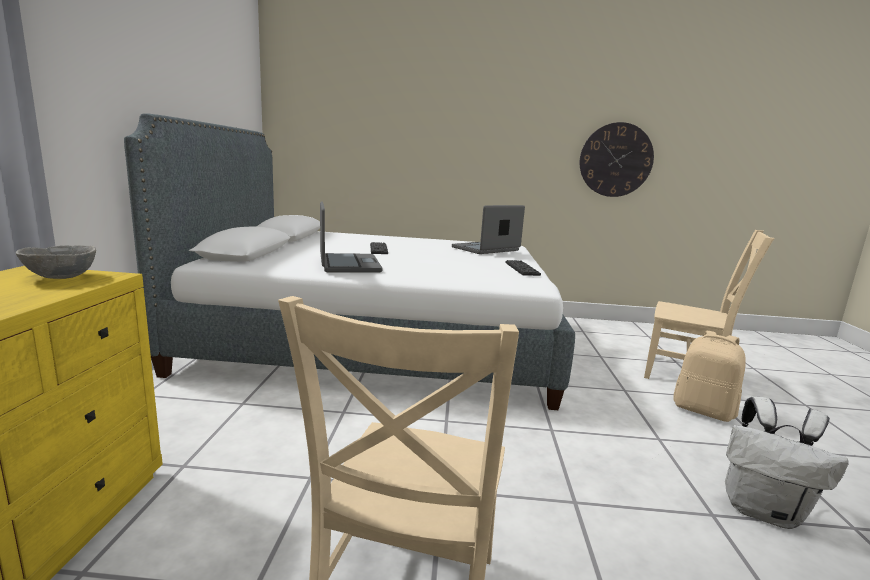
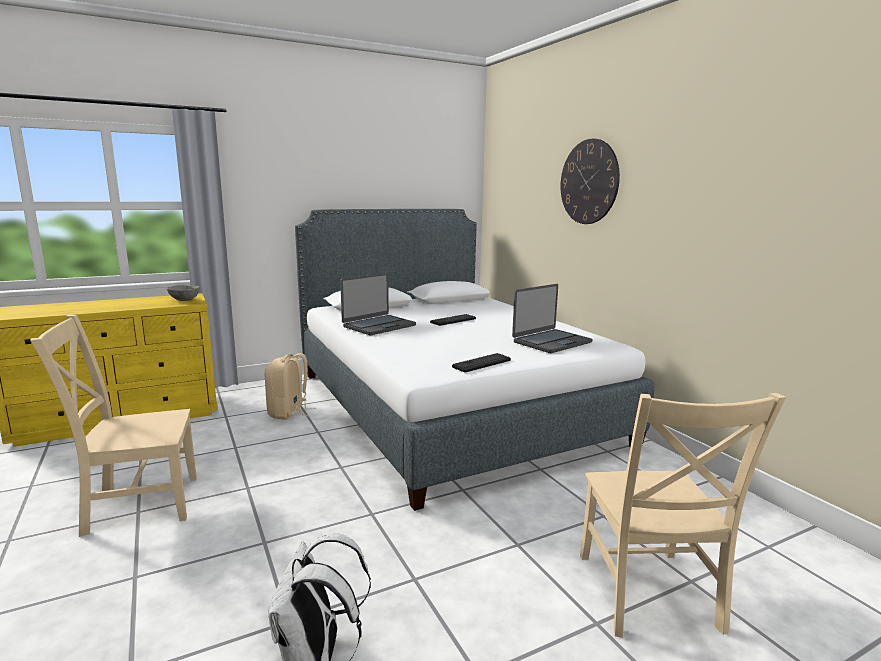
camera: 60 degrees right, 0 degrees up
(486, 249) = (551, 342): laptop -> laptop turned 120 degrees clockwise
(616, 160) = (791, 242): wall clock -> wall clock (589, 182)
(704, 410) = (535, 613): beige backpack -> beige backpack (289, 412)

